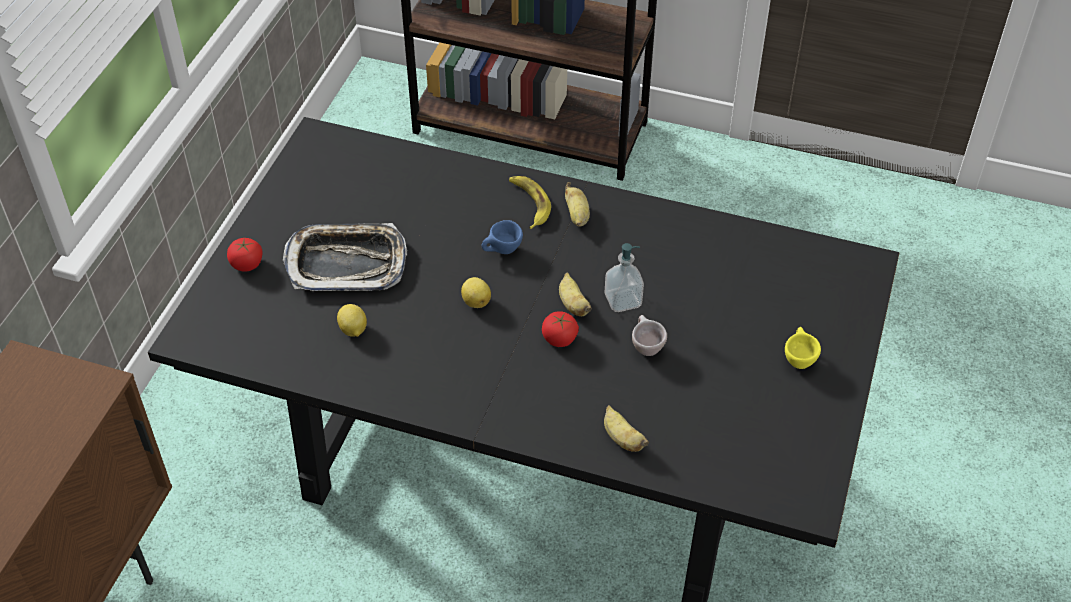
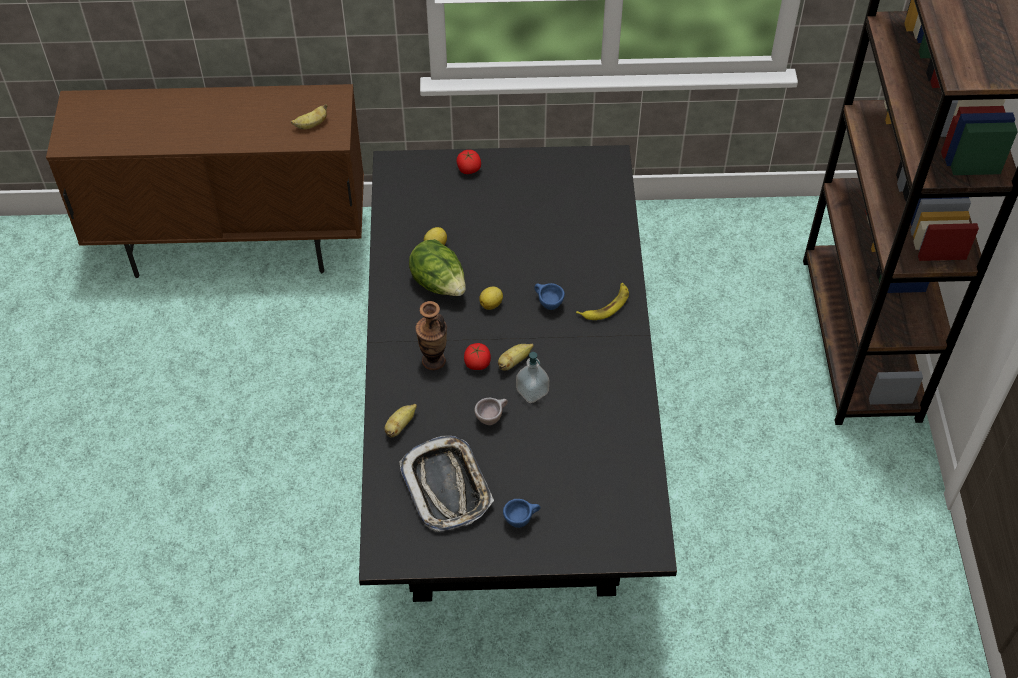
camera: 70 degrees right, 5 degrees up
(346, 263) = (494, 220): tray -> tray (447, 487)
(418, 342) = (439, 284): none -> lettuce
(536, 379) = (433, 360): none -> vase
(577, 216) = (607, 338): banana -> banana (311, 125)
(798, 359) = (521, 520): yellow cup -> blue cup

